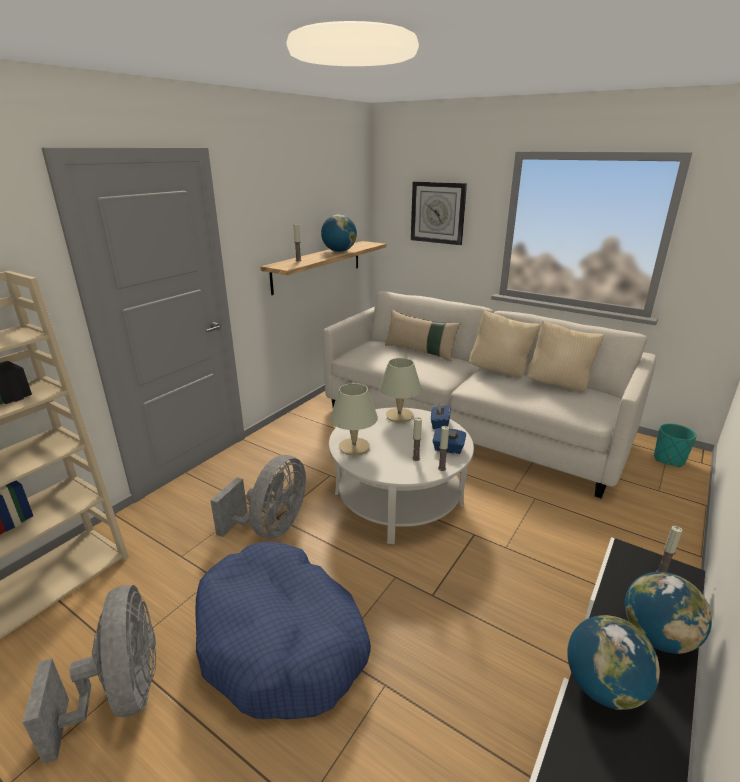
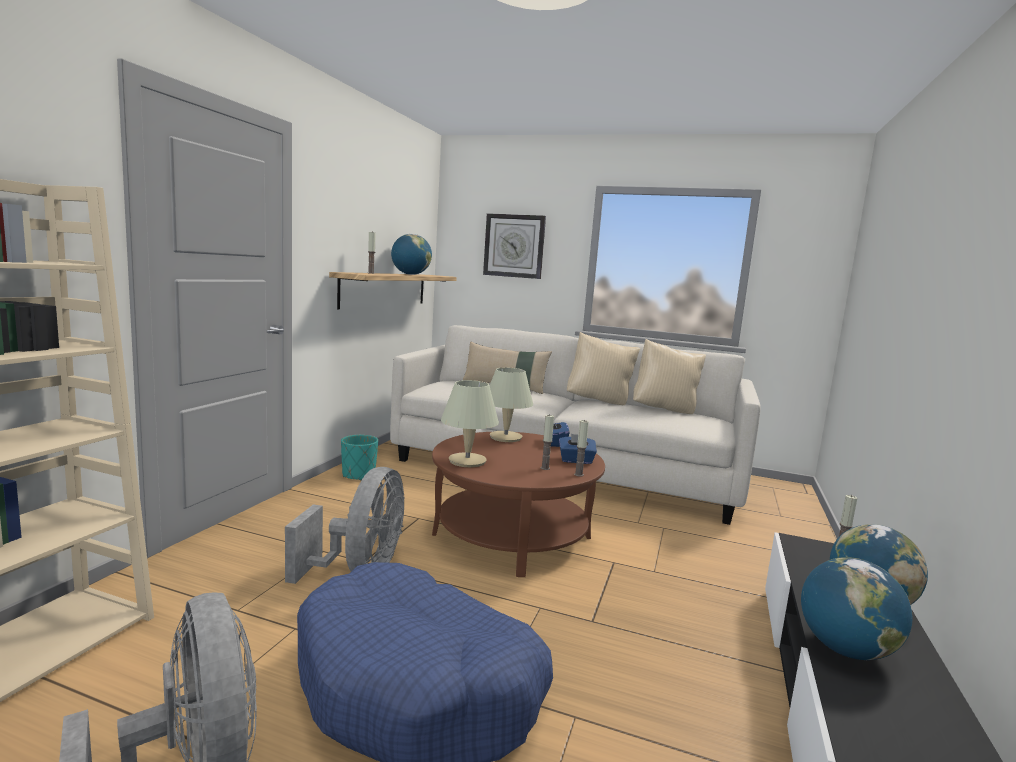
camera: 15 degrees left, 15 degrees down
(399, 498) = (512, 535): white coffee table -> brown coffee table
(669, 459) = (776, 492): turquoise planter -> turquoise planter (359, 475)

